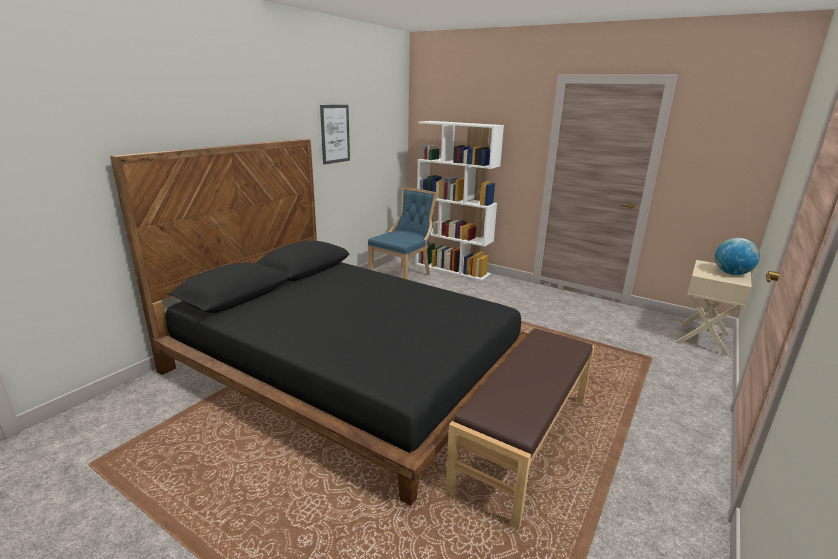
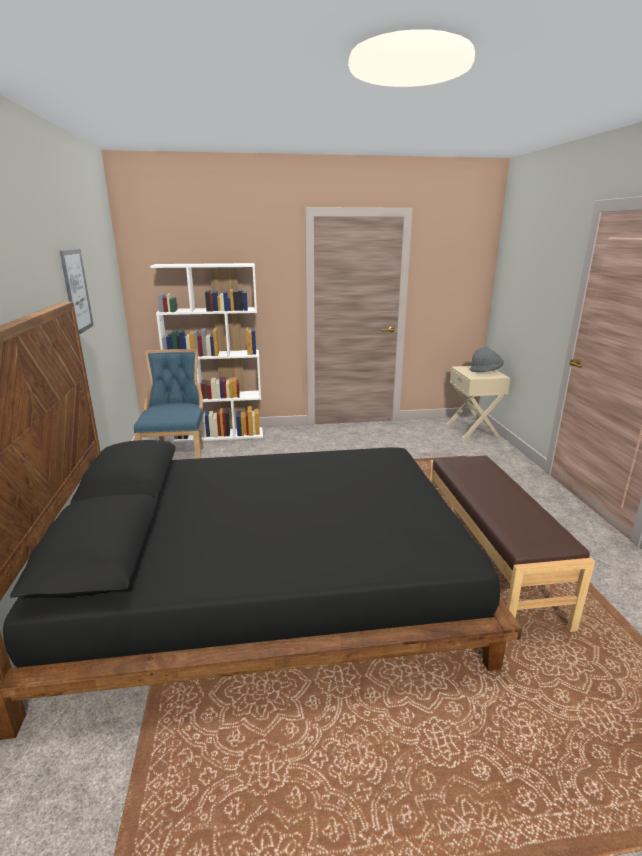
camera: 40 degrees left, 0 degrees up
(731, 273) = (485, 371): globe -> grey hat

